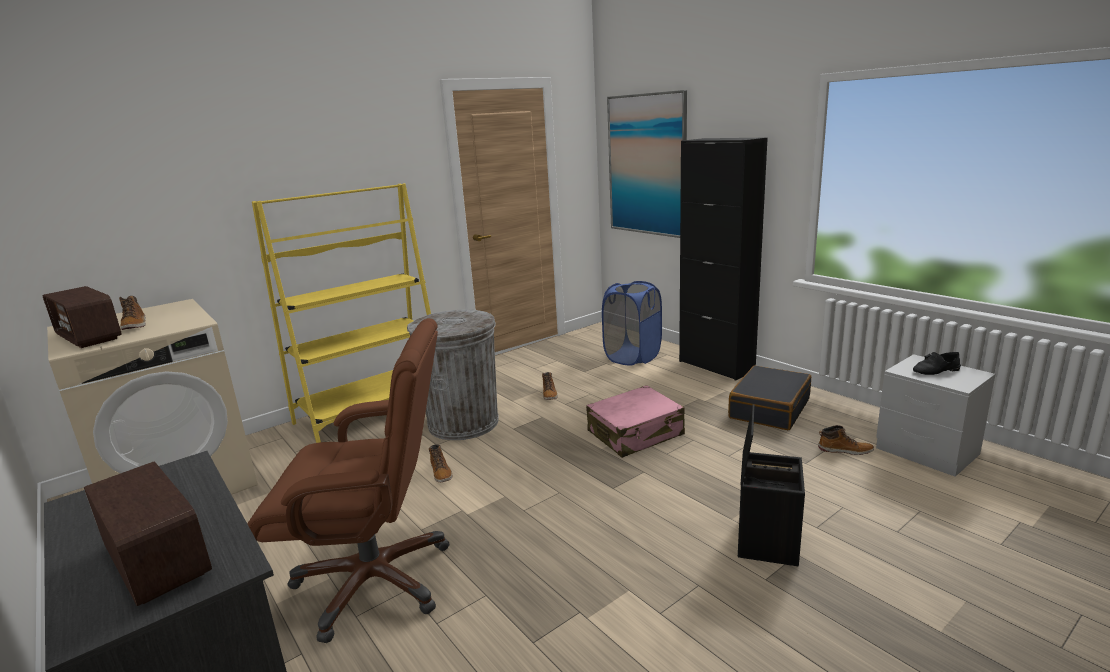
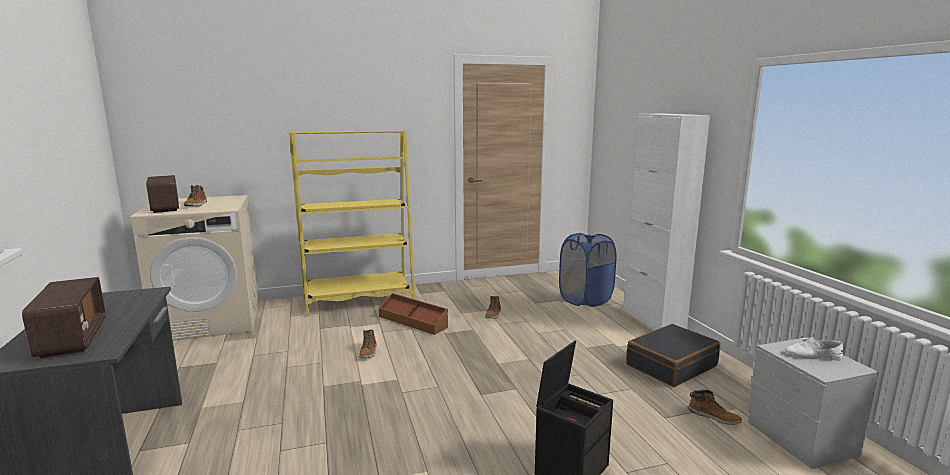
camera: 20 degrees right, 5 degrees down
(376, 580) = (268, 411): brown office chair -> none
(463, 423) = (413, 321): grey trash can -> brown storage box
(635, 434) = (535, 358): pink suitcase -> none
(647, 165) = (624, 135): picture -> none
(716, 366) = (653, 321): black cabinet -> white cabinet
(936, 370) = (813, 356): black shoe -> white shoe

